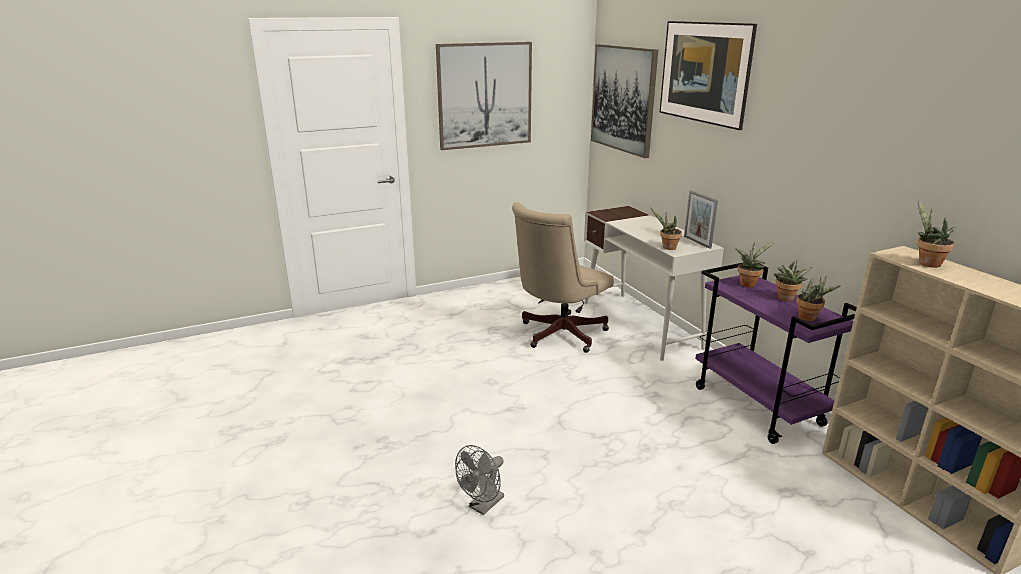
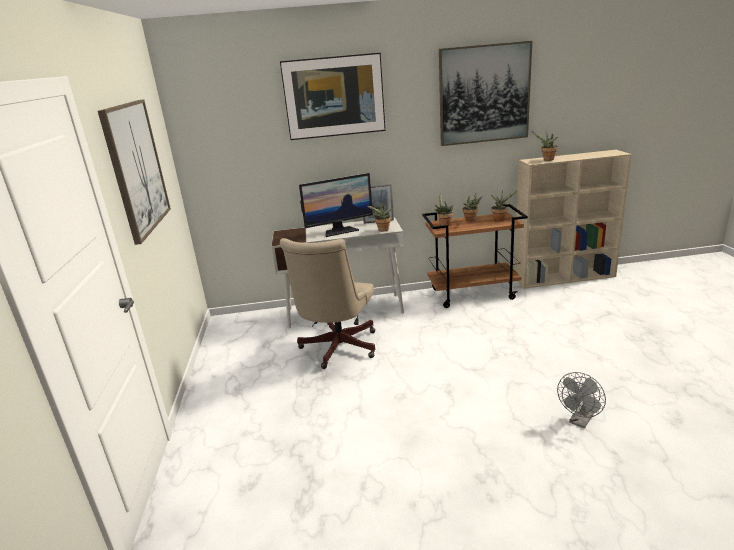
camera: 70 degrees left, 0 degrees up
(483, 506) = (580, 421): grey fan -> grey fan turned 75 degrees clockwise
(558, 335) = (337, 349): beige office chair -> beige office chair turned 45 degrees clockwise
(623, 99) = (230, 141): picture -> picture (484, 94)
(648, 229) = (339, 231): none -> monitor
(759, 406) = (473, 294): purple cart -> brown cart

